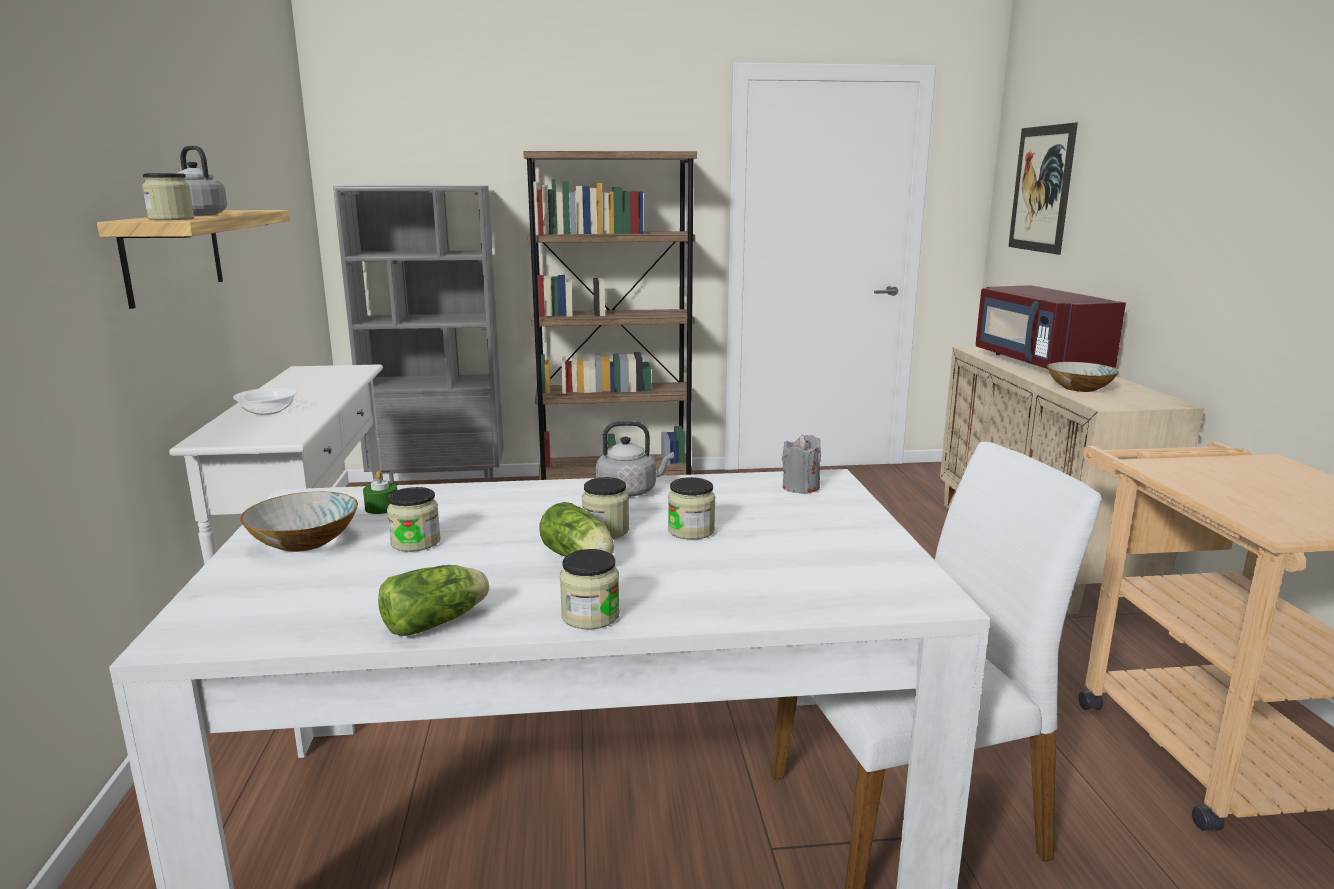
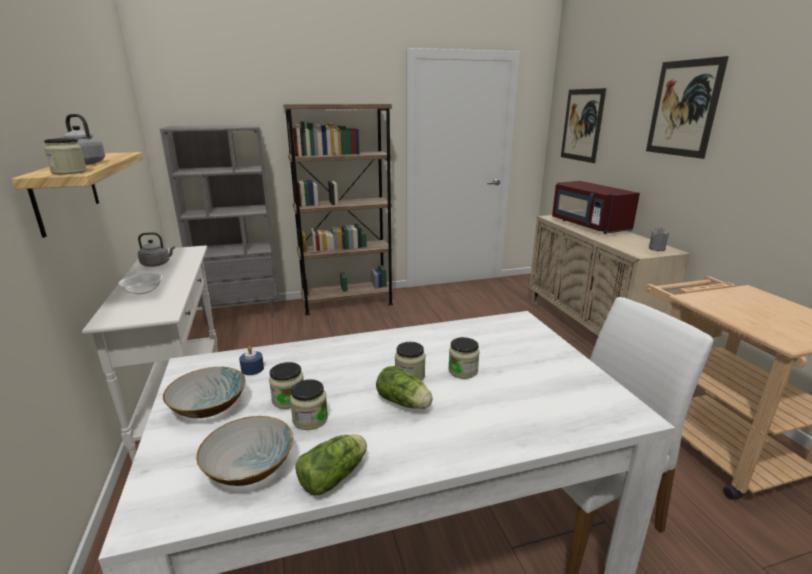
camera: 10 degrees left, 5 degrees up
(382, 508) = (252, 369): green candle -> blue candle
(590, 616) = (436, 456): jar -> jar (310, 419)
(630, 491) = (409, 340): grey kettle -> grey kettle (157, 264)
(801, 487) = (509, 328): grey candle -> grey candle (656, 249)
(1079, 388) = (620, 243): bowl -> bowl (249, 468)
(1192, 150) = (683, 108): none -> picture

